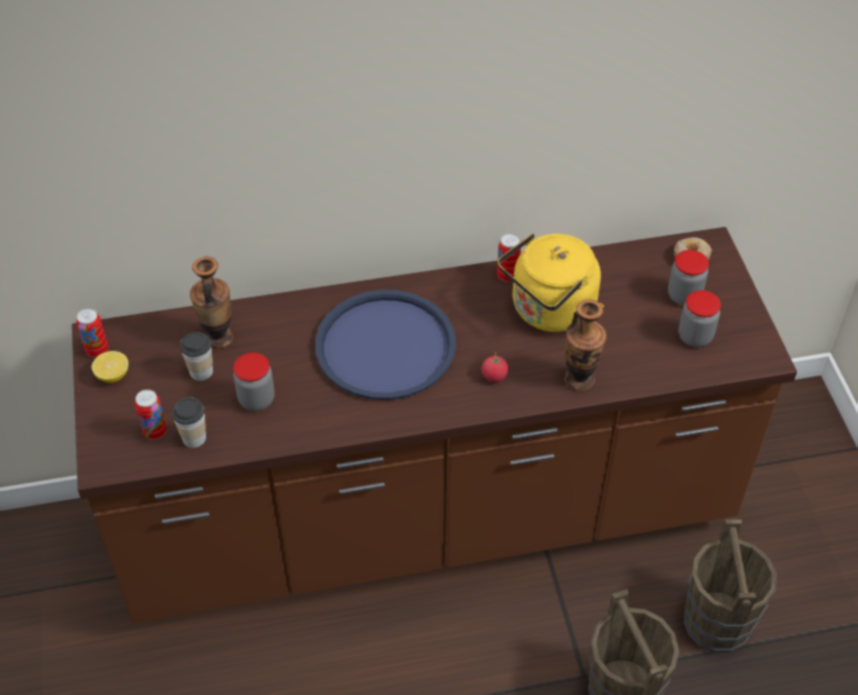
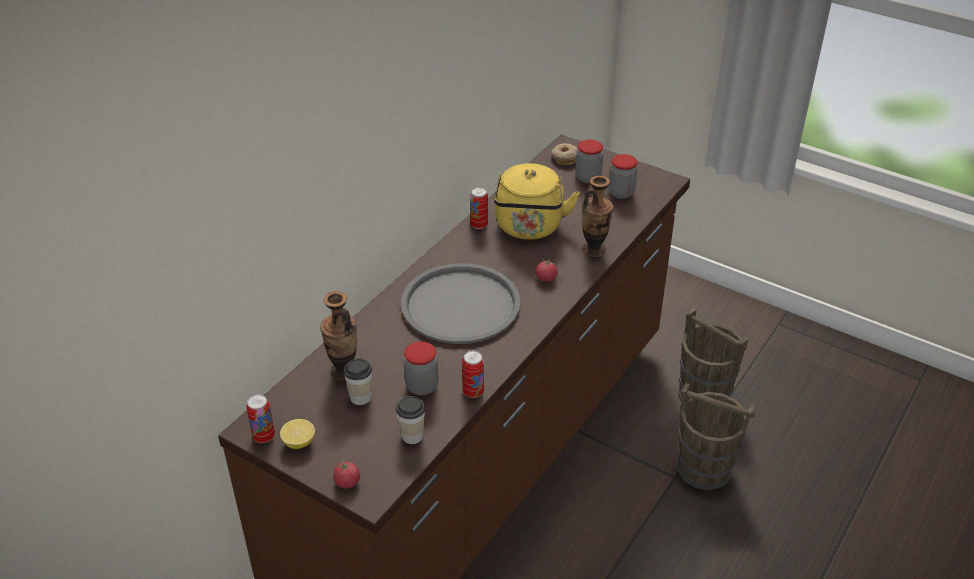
camera: 45 degrees left, 10 degrees down
(102, 438) = (347, 482): none -> tomato
(155, 431) = (379, 451): can -> can (473, 392)
(385, 346) = (460, 305): blue tray -> grey tray

